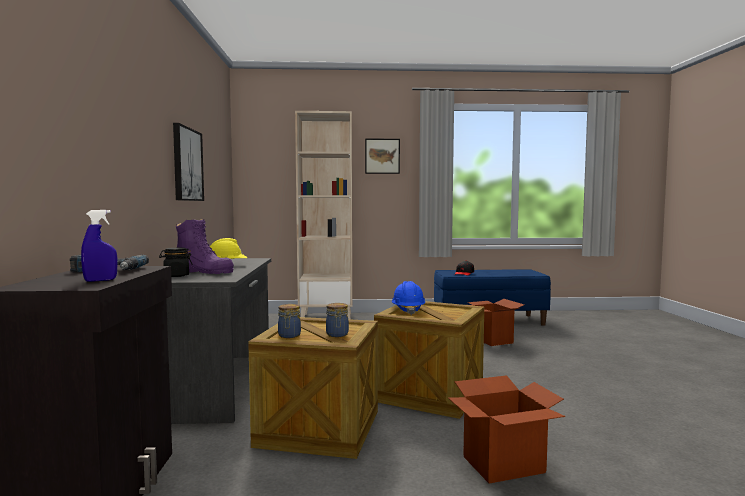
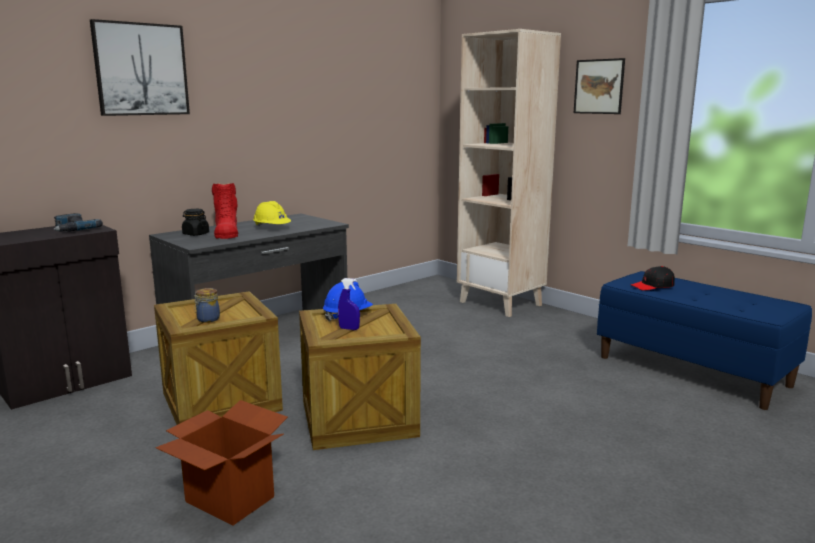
camera: 50 degrees right, 10 degrees up
(100, 280) = (23, 238): blue spray bottle -> blue spray bottle (349, 329)
(187, 164) = (298, 117): picture -> picture (141, 69)
(204, 272) = (226, 233): purple boot -> red boot
(289, 336) = (190, 309): jar -> none
(492, 340) = (604, 396): cardboard box -> none

